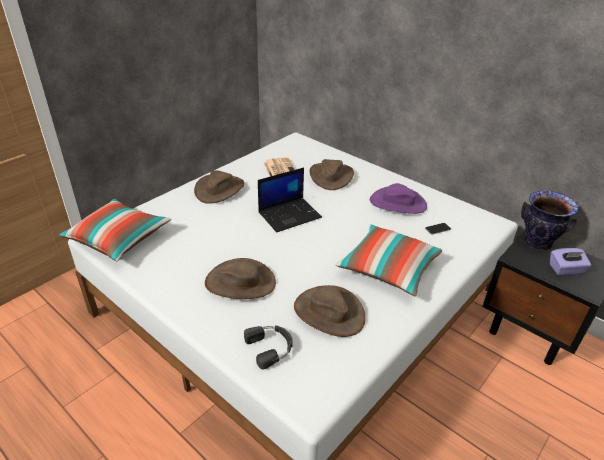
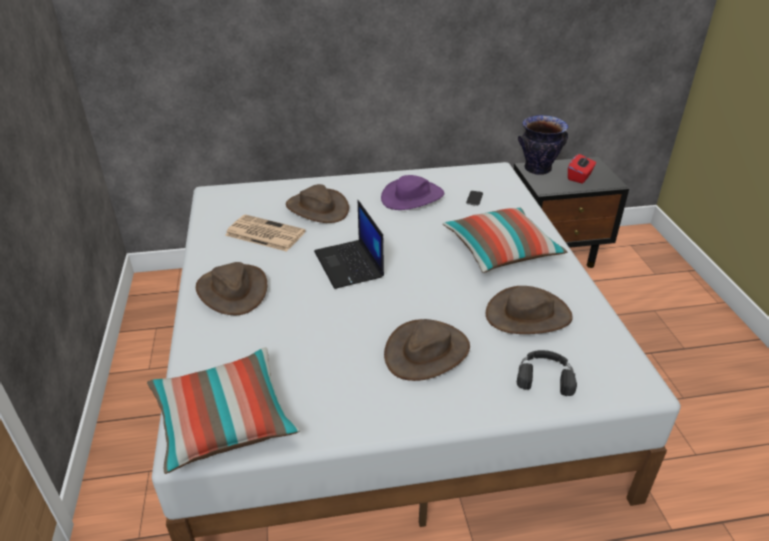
camera: 50 degrees left, 0 degrees up
(290, 214) = (349, 265): laptop -> laptop turned 150 degrees clockwise
(566, 270) = (579, 177): purple tissue box -> red tissue box

